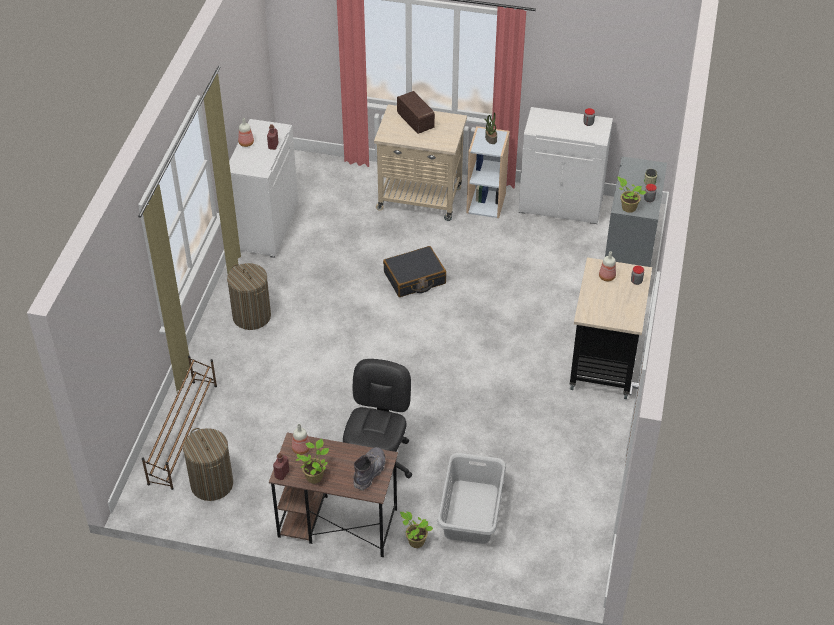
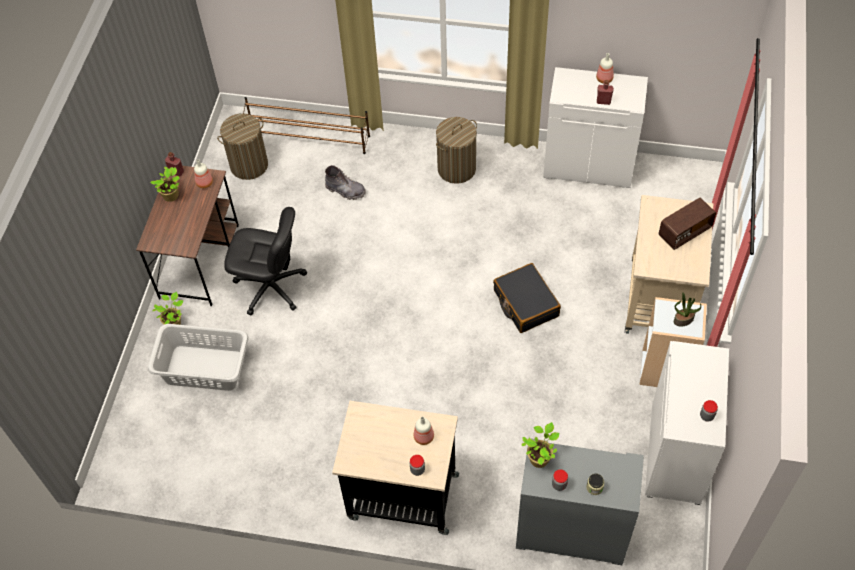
camera: 90 degrees right, 10 degrees up
(369, 472) = (172, 237): grey boot -> grey boot (345, 190)

